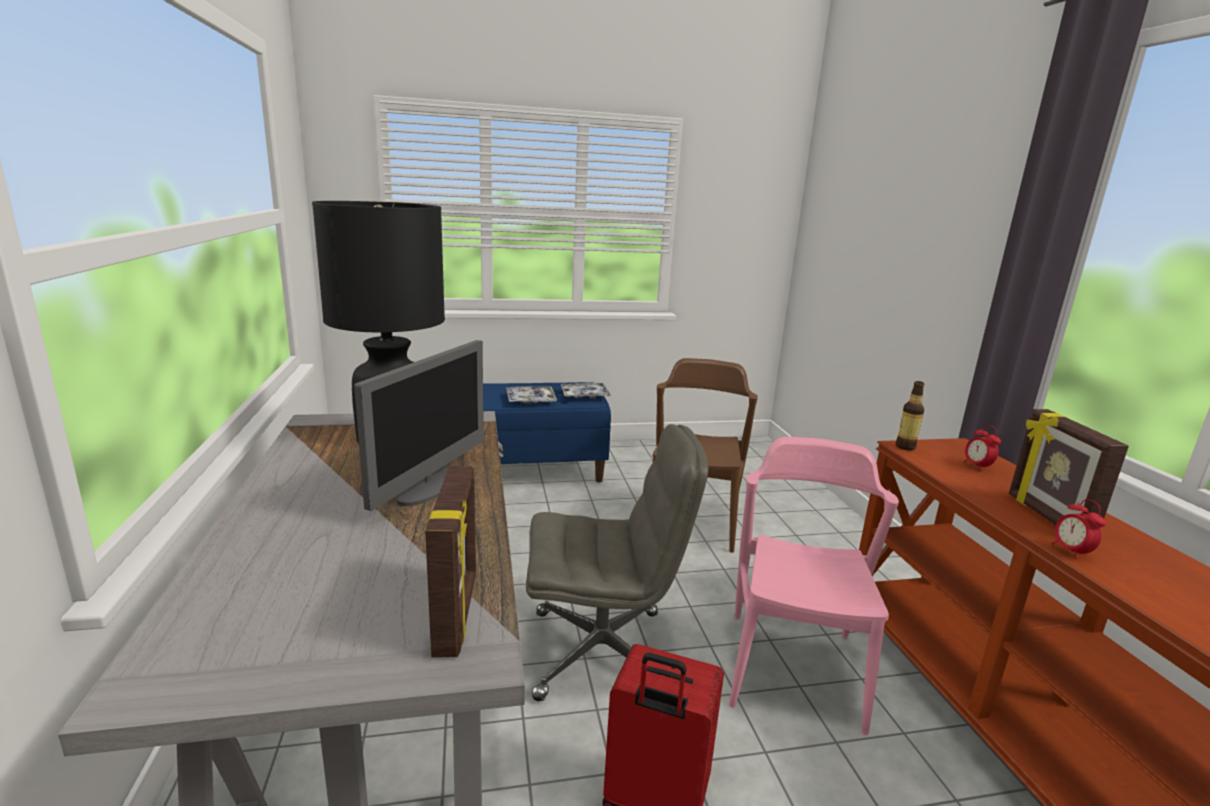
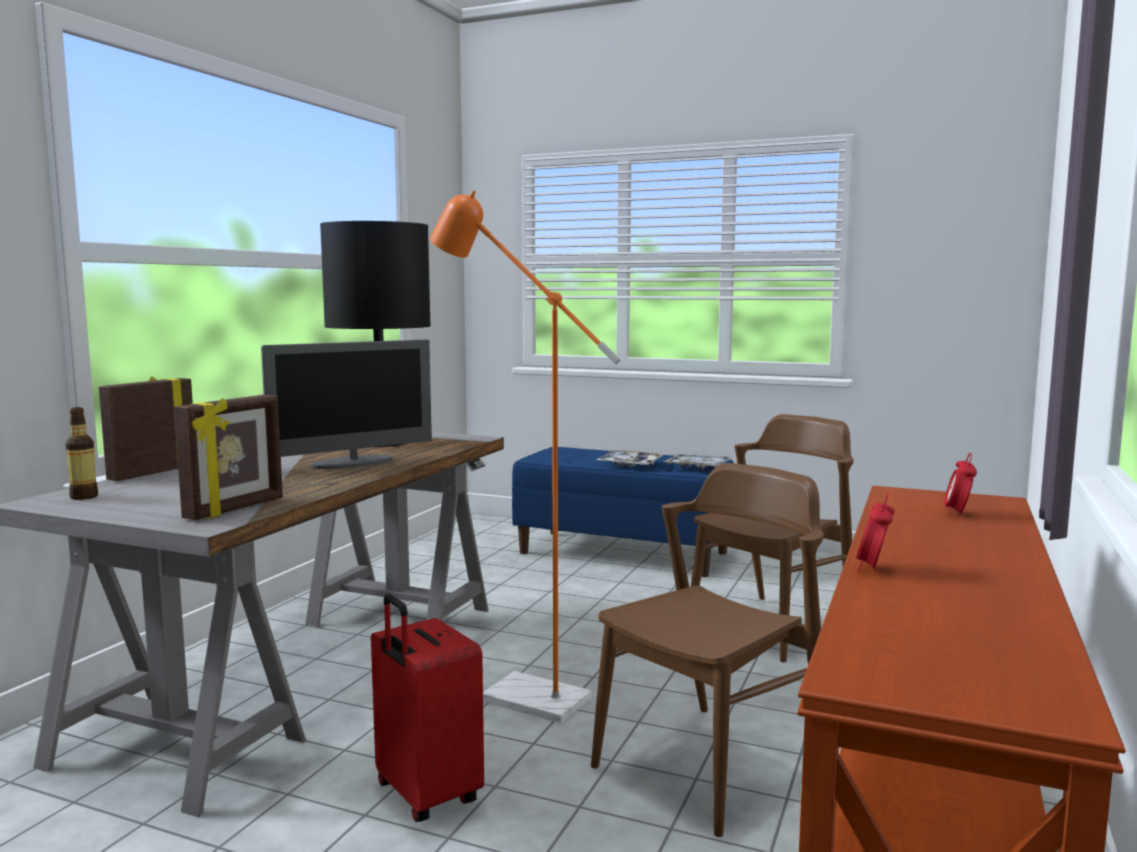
camera: 35 degrees right, 10 degrees down
(602, 653) = (519, 695): grey office chair -> orange floor lamp
(793, 667) = (710, 764): pink chair -> brown chair
(905, 447) = (896, 492): bottle -> bottle (84, 497)
(1047, 517) = (930, 550): picture frame -> picture frame (152, 473)

